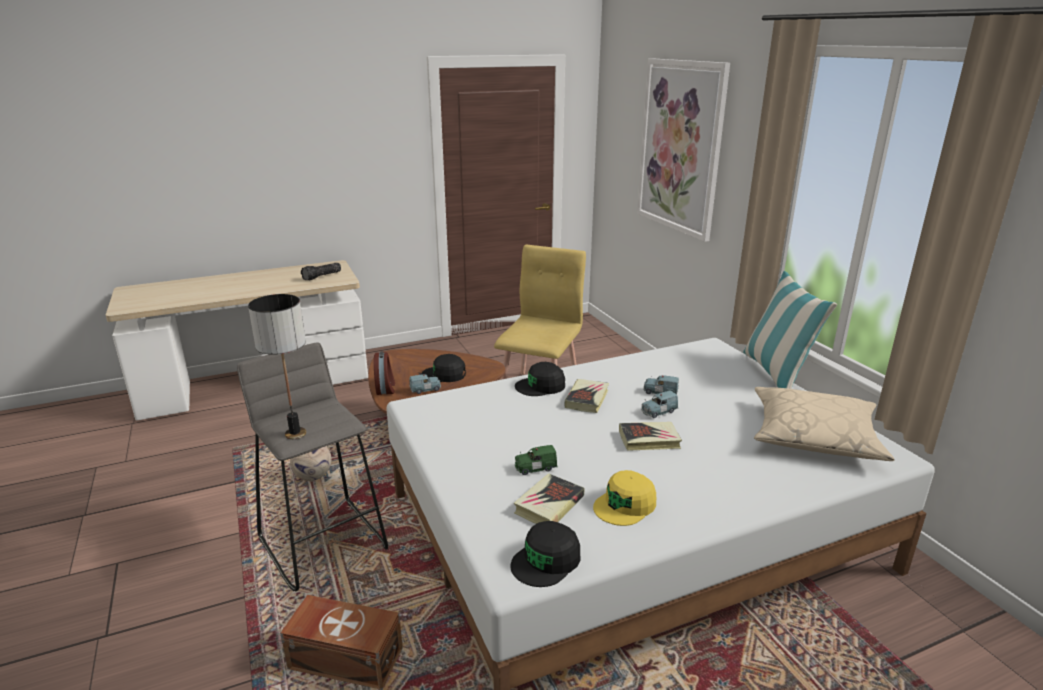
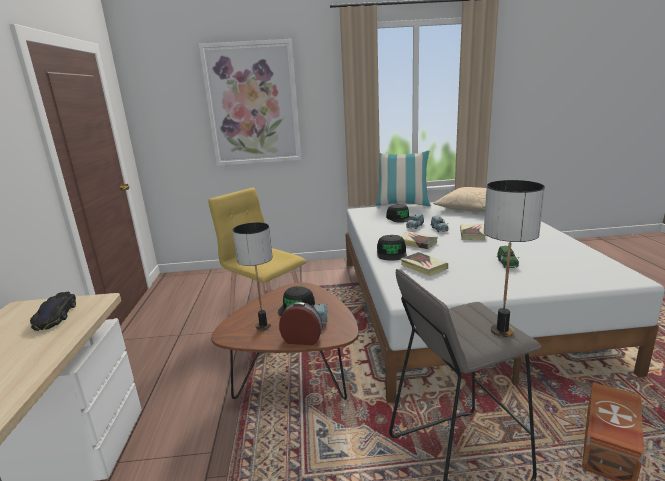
camera: 70 degrees left, 5 degrees down
(313, 477) = (333, 469): football -> none
(322, 276) = (55, 316): flashlight -> black toy car
(405, 367) = (263, 326): none -> table lamp
(546, 561) = (609, 269): black cap -> black cap (400, 218)
(549, 505) = (550, 263): book -> book (423, 267)
(625, 505) = (544, 246): yellow cap -> none

